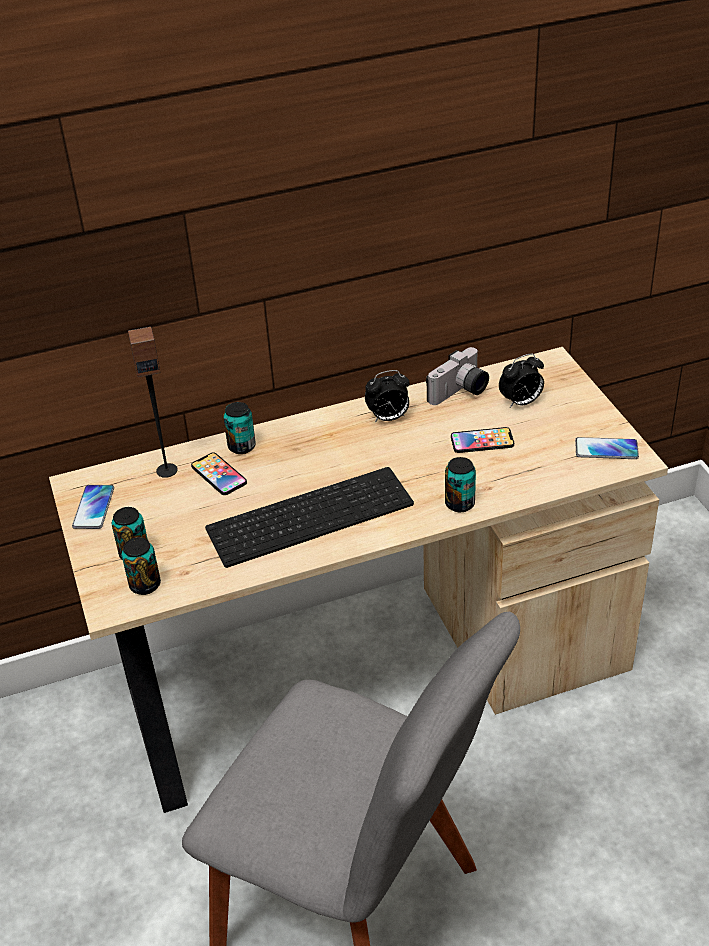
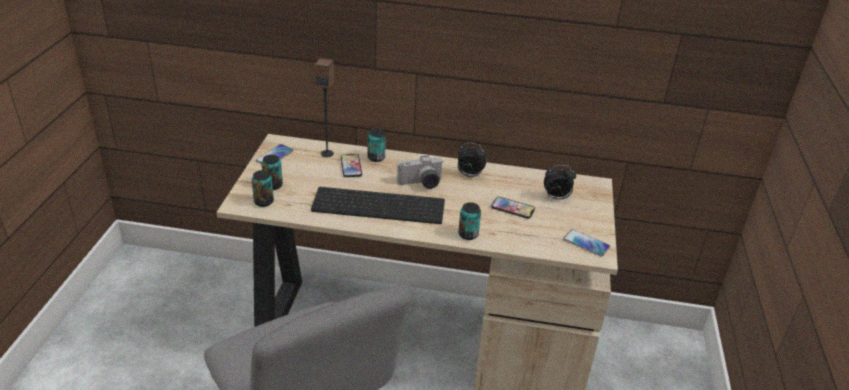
camera: 25 degrees right, 5 degrees down
(460, 393) = (524, 179): camera -> camera (421, 184)

